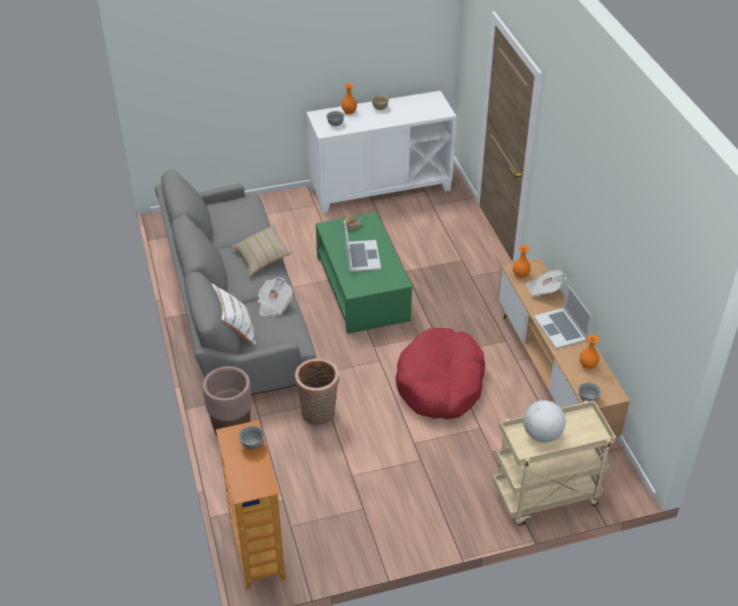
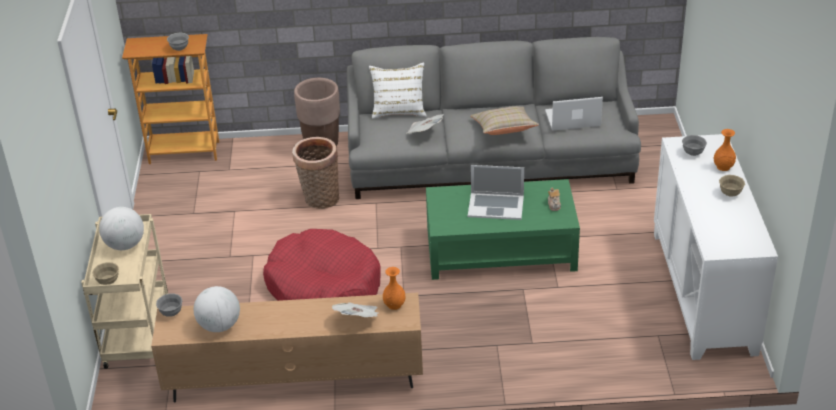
camera: 105 degrees right, 5 degrees down
(560, 328) = (287, 318): laptop -> laptop (572, 118)
(588, 365) = (219, 326): orange vase -> globe
(593, 430) = (108, 281): none -> beige bowl

